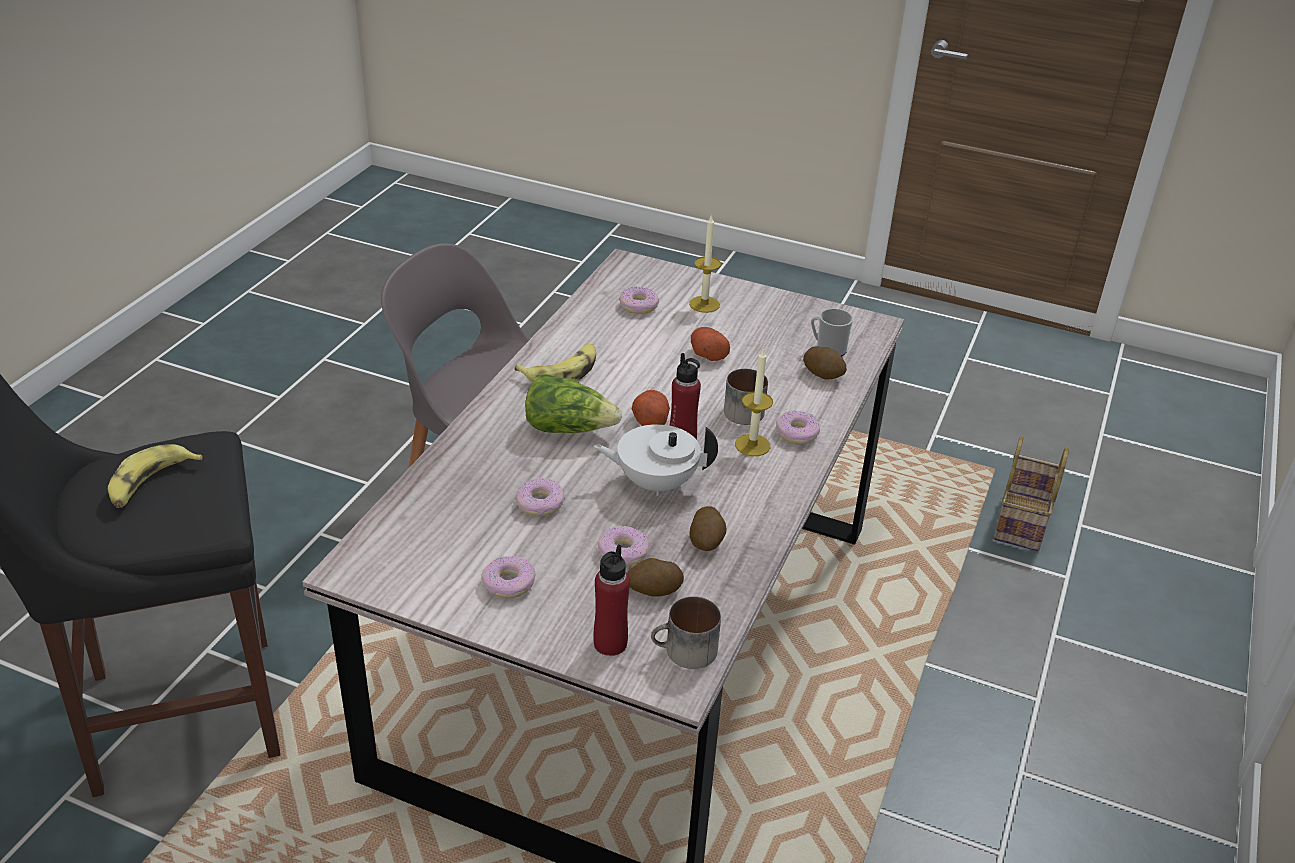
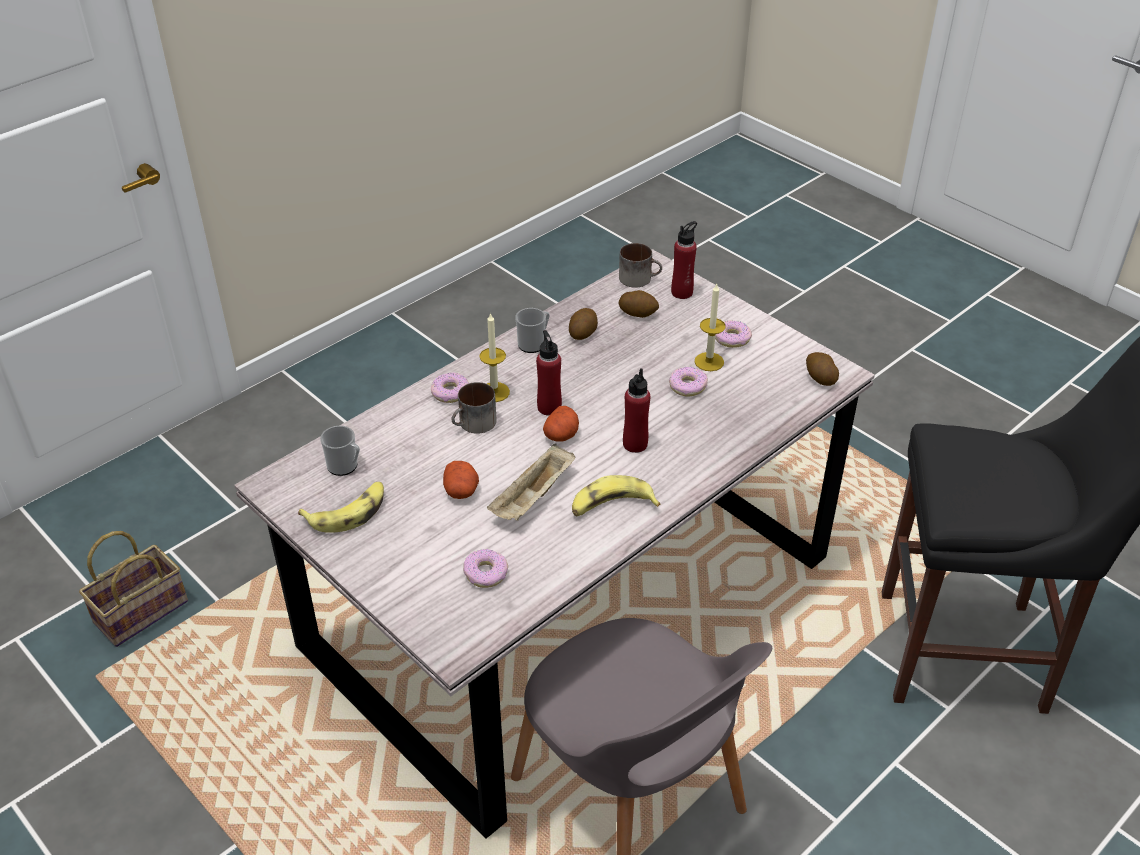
camera: 155 degrees left, 5 degrees up
(150, 484) = (1000, 478): banana -> banana (348, 512)
(569, 428) = (635, 444): lettuce -> red bottle
(623, 552) = (644, 340): donut -> none
(638, 362) = (533, 498): none -> beige tray
(655, 482) = (591, 381): white teapot -> none
(704, 304) = (414, 557): candle -> candle (709, 361)
(755, 512) = (534, 343): none -> mug
(823, 374) = (375, 441): potato -> potato (820, 378)

